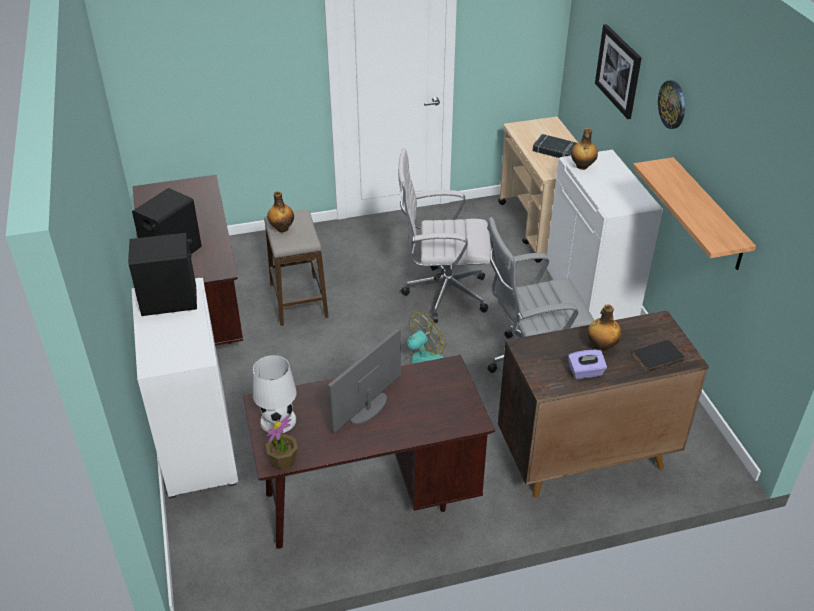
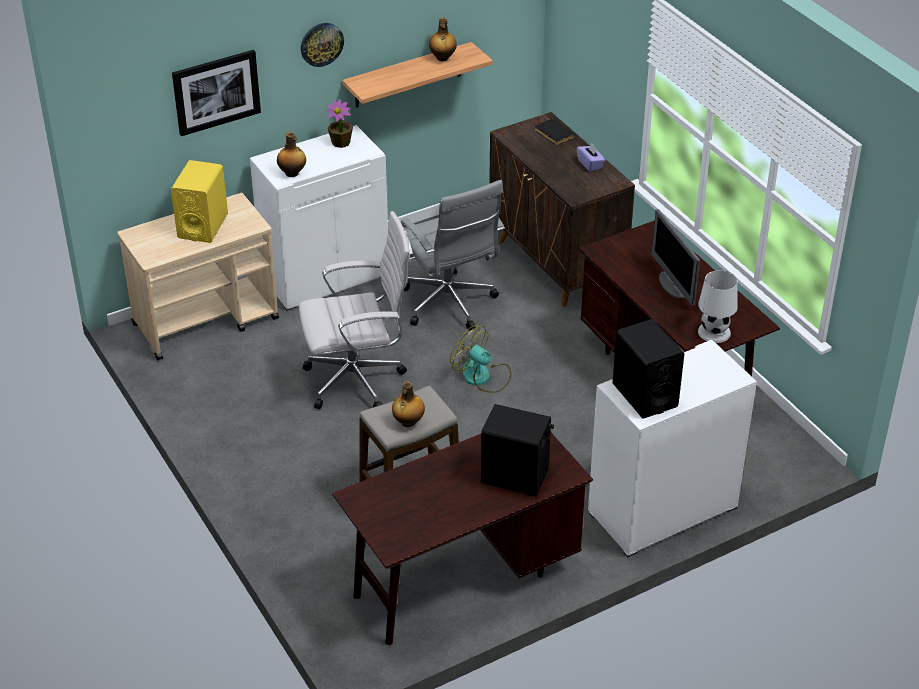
camera: 105 degrees left, 0 degrees up
(283, 461) = (755, 318): potted plant -> potted plant (341, 142)
(368, 409) = (672, 286): monitor -> monitor turned 45 degrees clockwise
(442, 294) = (359, 380): white office chair -> white office chair turned 90 degrees counterclockwise
(554, 150) = (203, 226): black book -> yellow speaker
(601, 346) = (554, 159): bottle -> bottle (442, 58)

